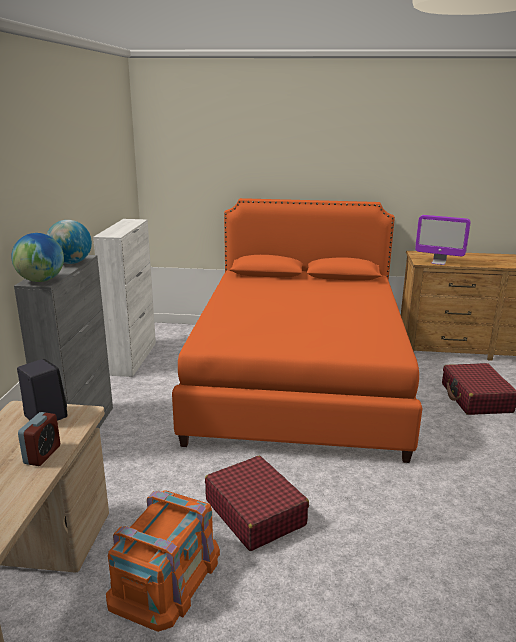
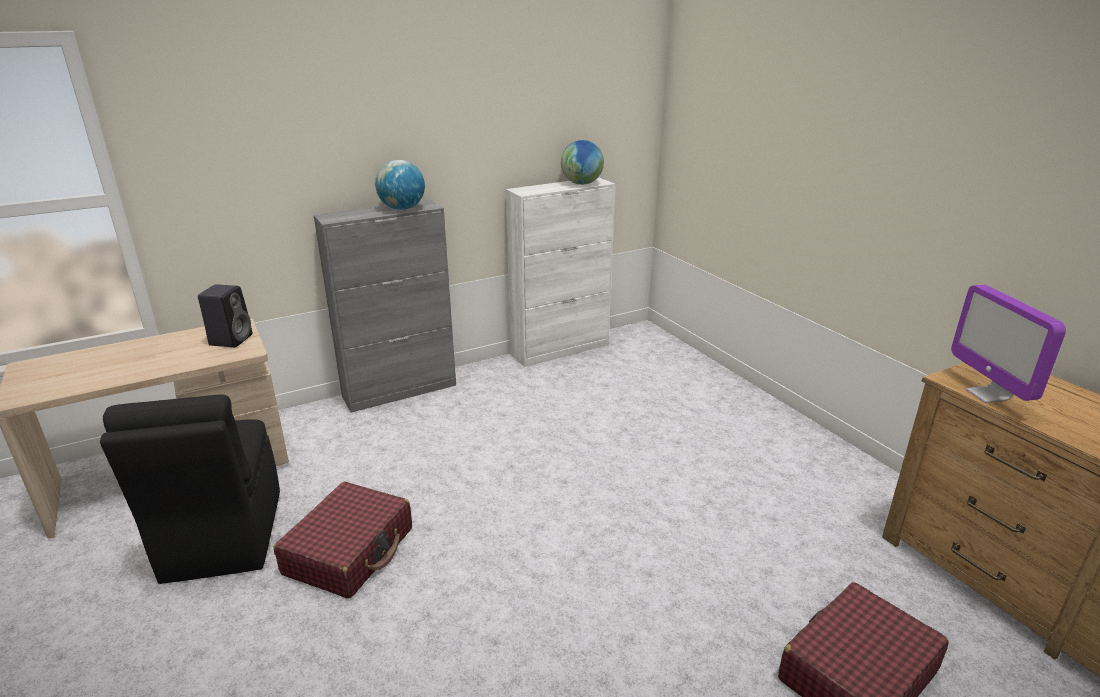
camera: 55 degrees right, 5 degrees up
(41, 280) = (336, 217): globe -> globe (582, 184)
(42, 455) = (166, 364): alarm clock -> none
(166, 576) = (222, 537): orange storage box -> black chair
(298, 380) = (659, 468): orange bed -> none

